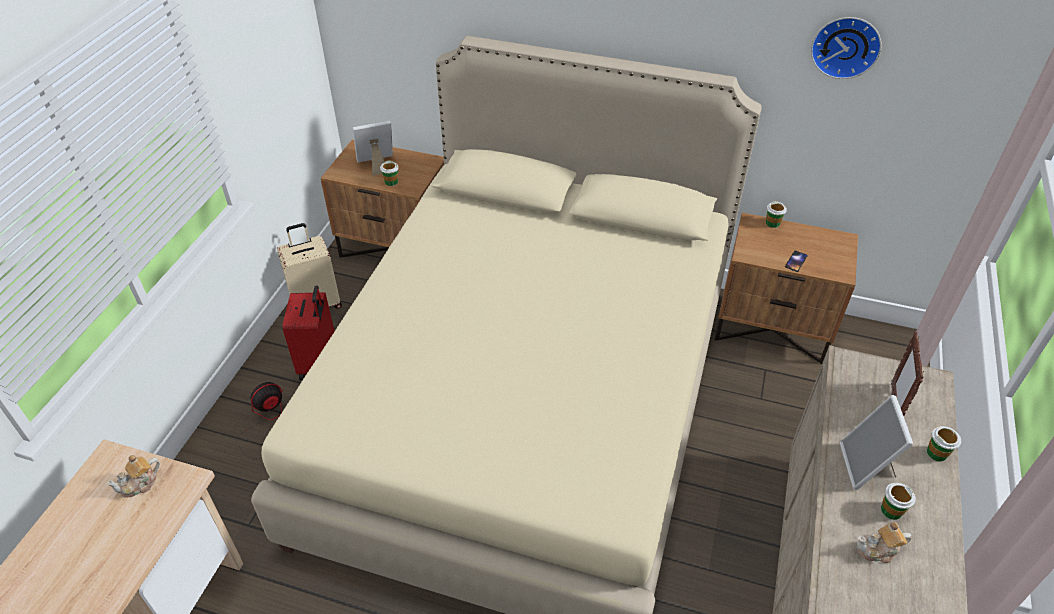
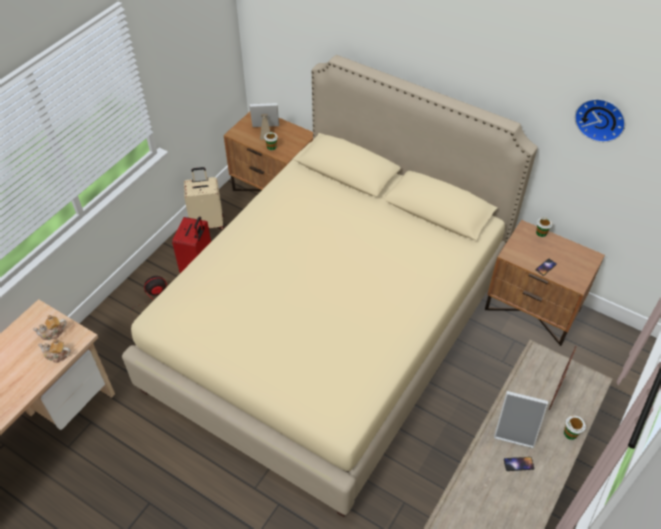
camera: 15 degrees right, 5 degrees up
(866, 467) = (515, 431): picture frame -> picture frame turned 90 degrees counterclockwise
(878, 550) = (497, 487): teapot -> teapot (57, 355)
(891, 510) = (518, 464): cup -> phone

